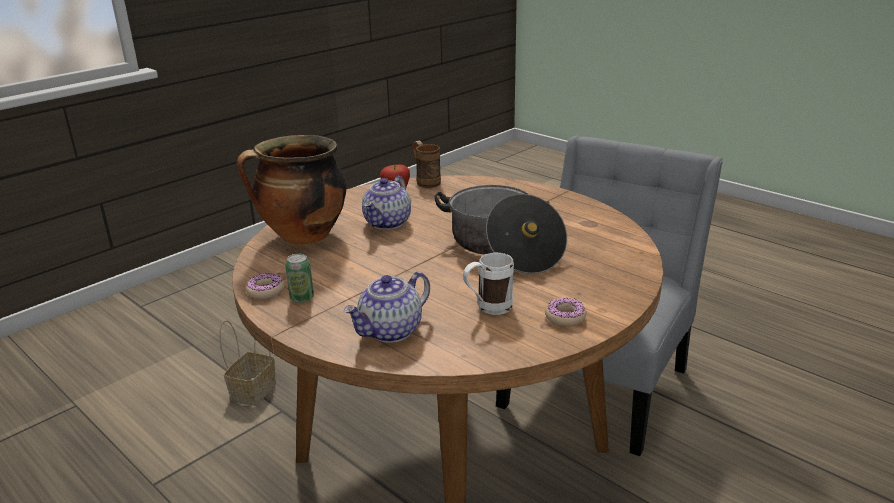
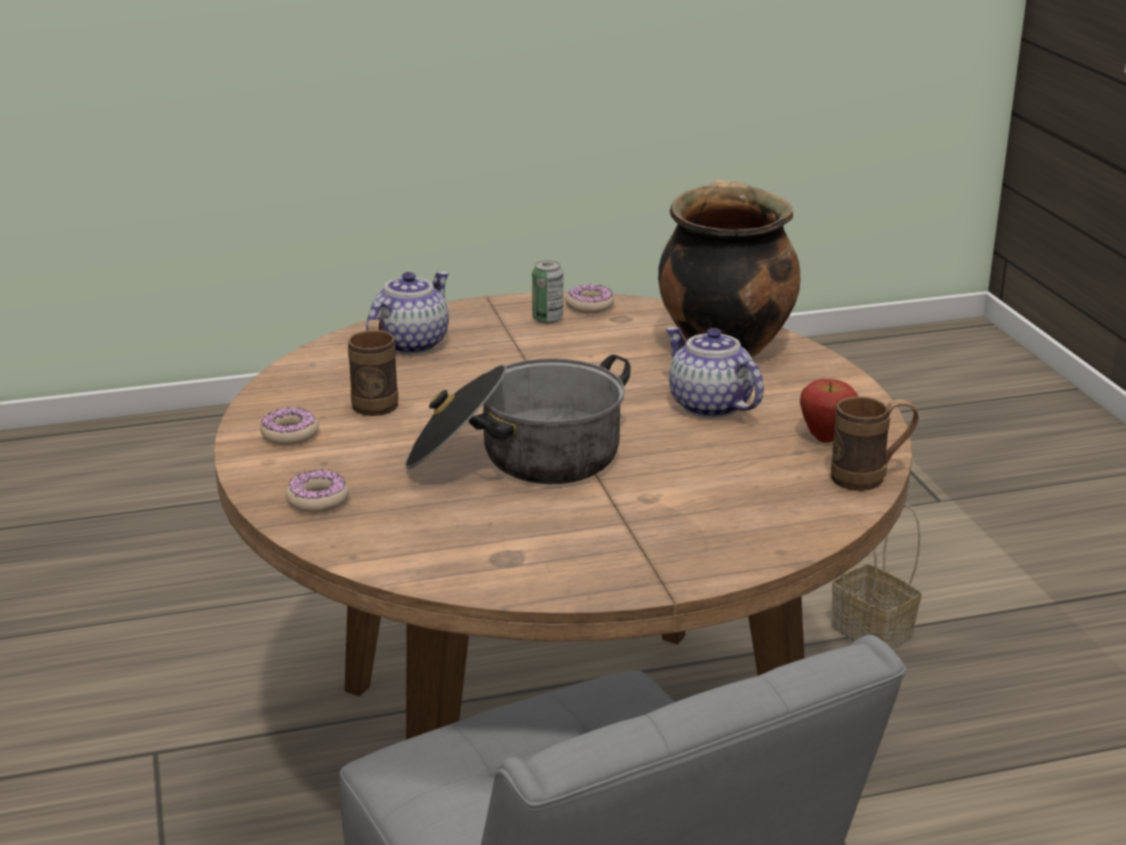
camera: 120 degrees right, 0 degrees up
(391, 331) = (410, 343): teapot -> teapot turned 45 degrees clockwise
(487, 308) = (377, 400): white mug -> brown mug
(614, 279) = (318, 500): none -> donut

